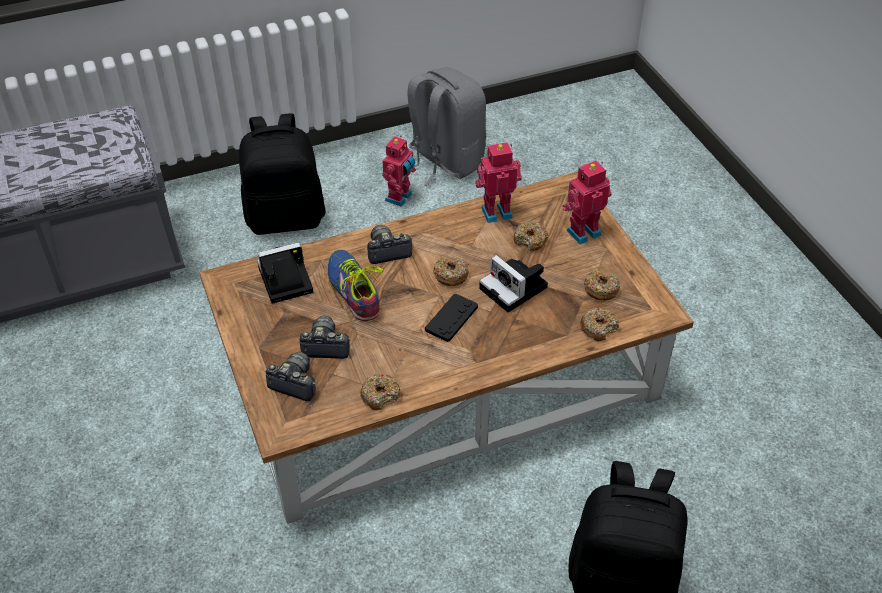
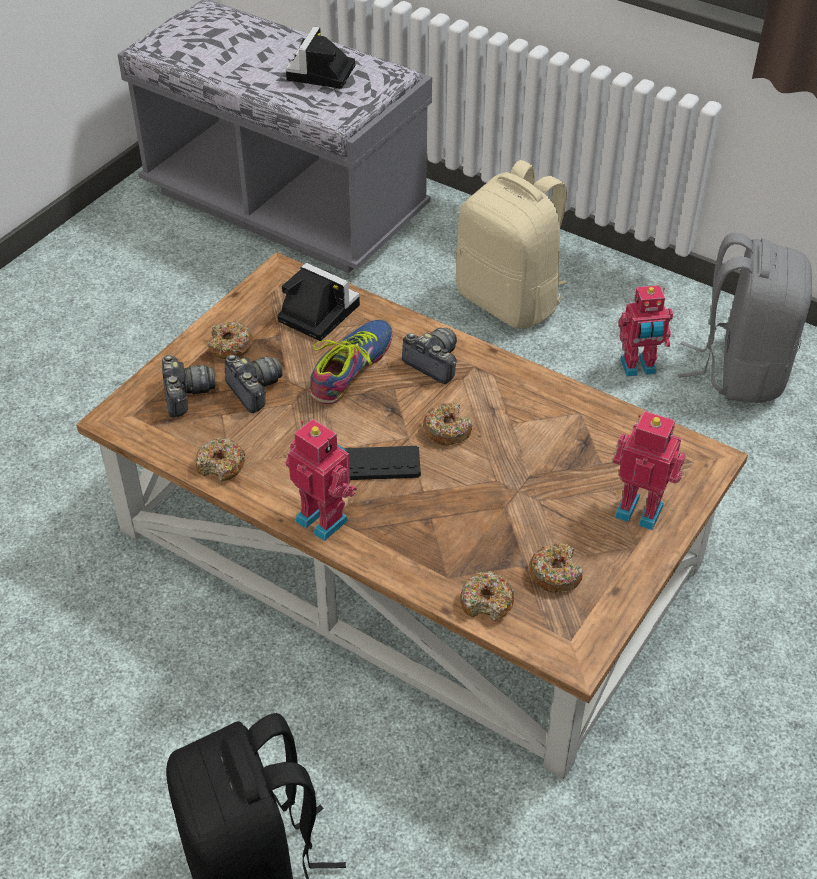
camera: 55 degrees right, 0 degrees up
(286, 218) = (510, 301): black backpack -> beige backpack
(496, 211) = (590, 416): toy robot -> toy robot (324, 518)
(515, 289) = (479, 495): camera -> camera (321, 74)
(530, 240) = (573, 469): donut -> donut (230, 346)

